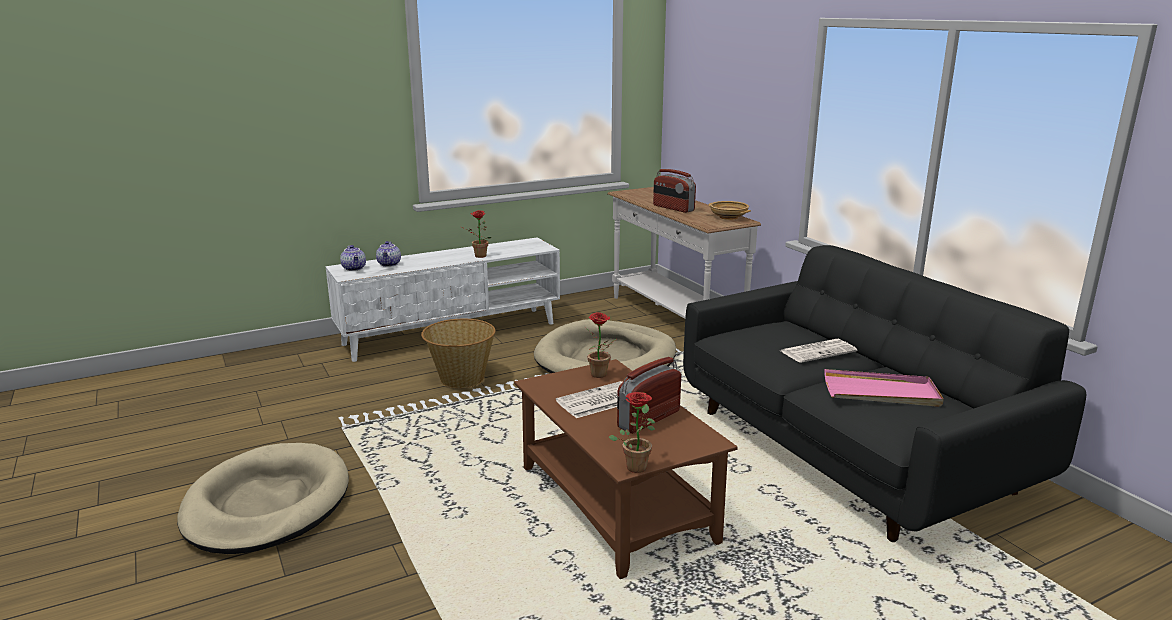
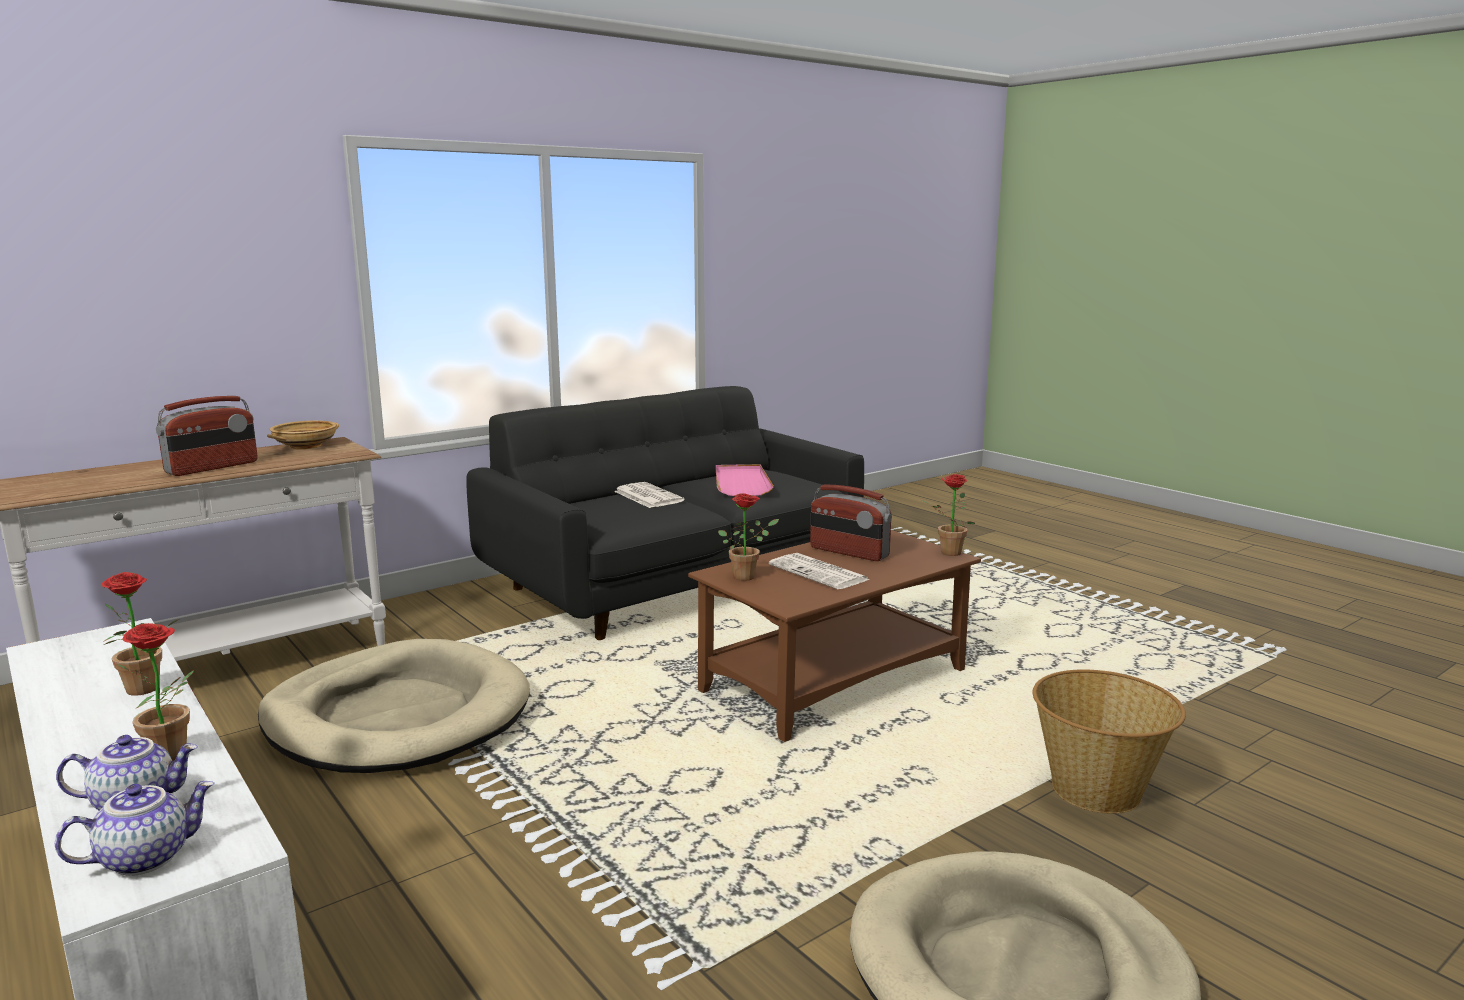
camera: 100 degrees left, 5 degrees down
(418, 264) = (173, 756): none -> potted plant
(461, 379) = (459, 856): basket -> basket (1097, 790)

